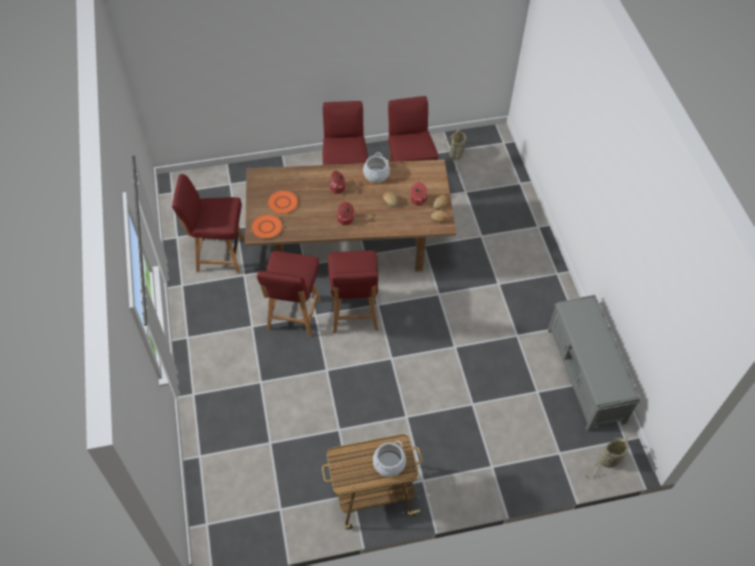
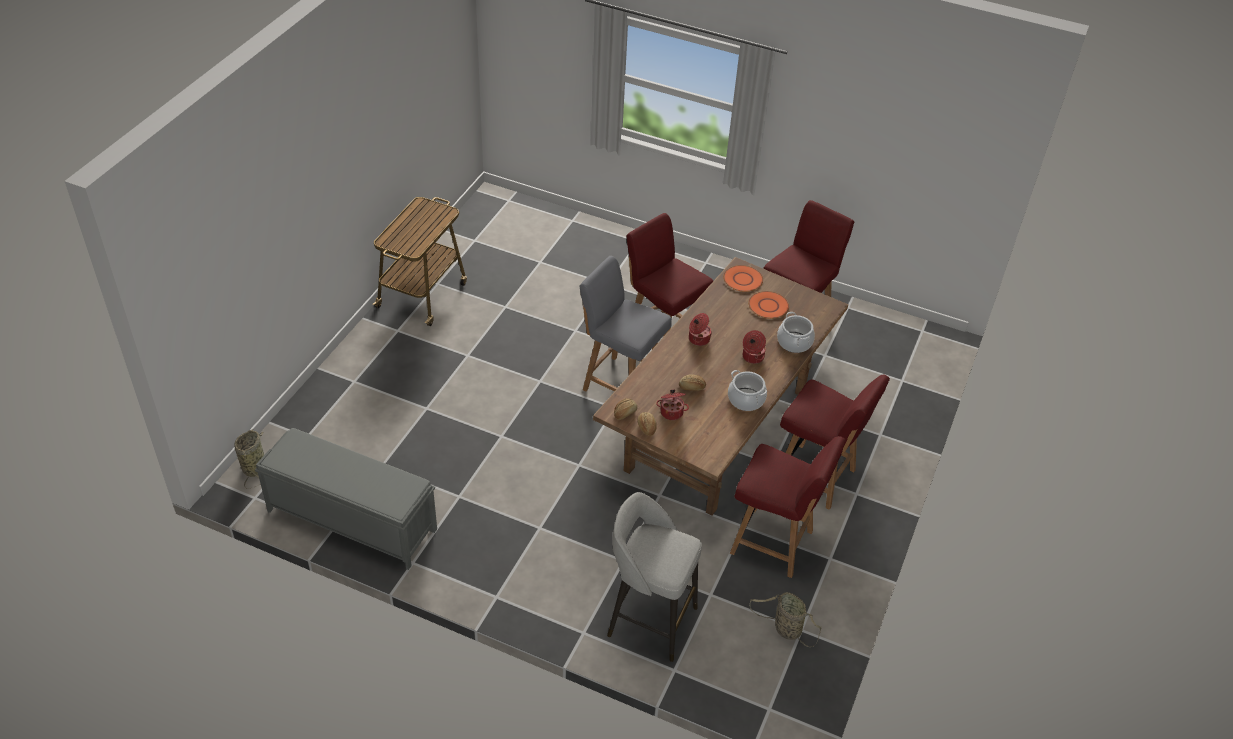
camera: 125 degrees right, 10 degrees down
(354, 314) = (620, 383): red chair -> grey chair
(389, 463) = (405, 235): cooking pot -> cooking pot (794, 342)
(504, 206) = (649, 620): none -> grey stool

